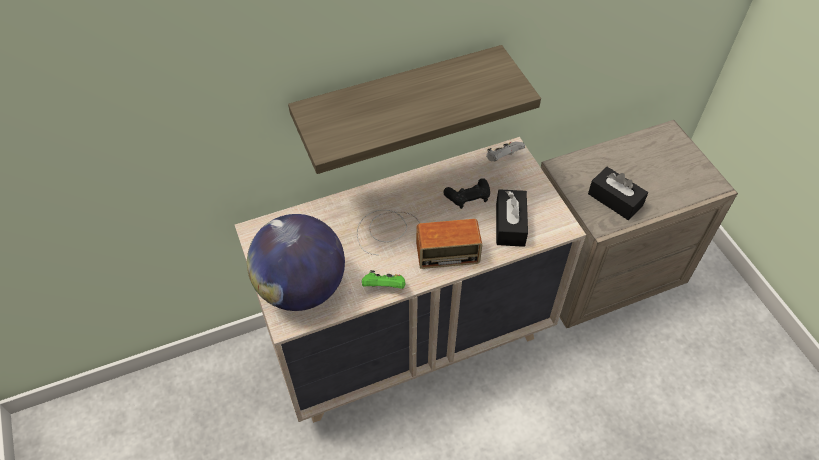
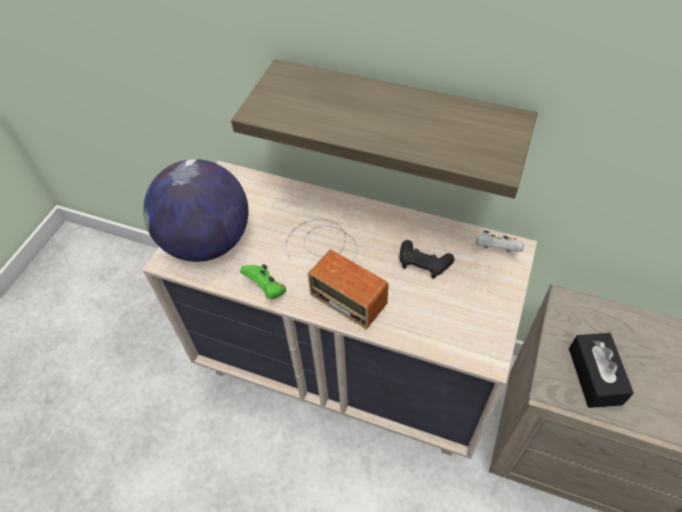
camera: 45 degrees right, 0 degrees up
(510, 224) = (436, 316): black tissue box -> none

